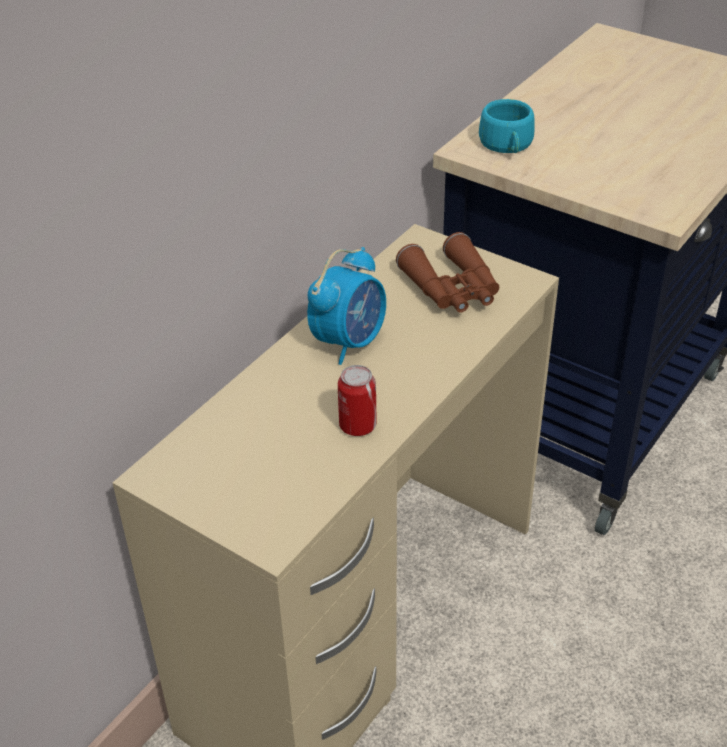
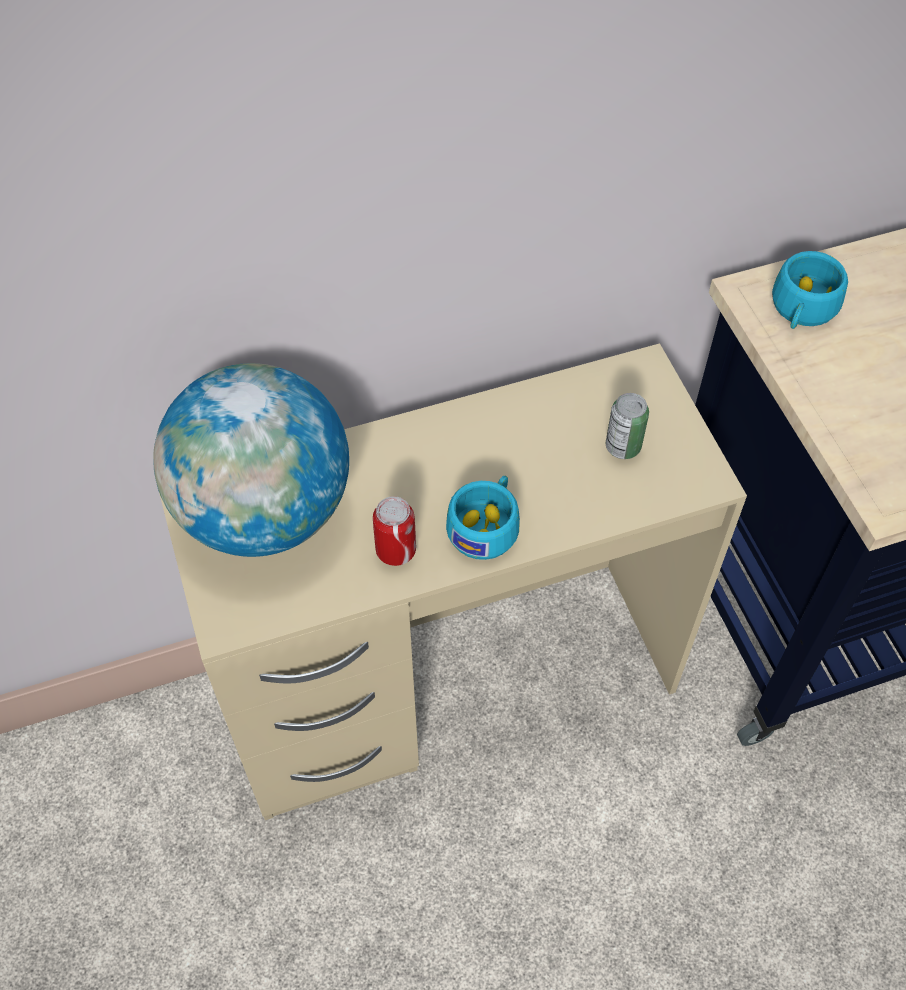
camera: 35 degrees right, 15 degrees up
(229, 455) = (264, 512): none -> globe
(349, 341) = (470, 451): alarm clock -> none
(407, 378) = (486, 525): none -> turquoise cup
(452, 289) = (623, 446): brown binoculars -> can

